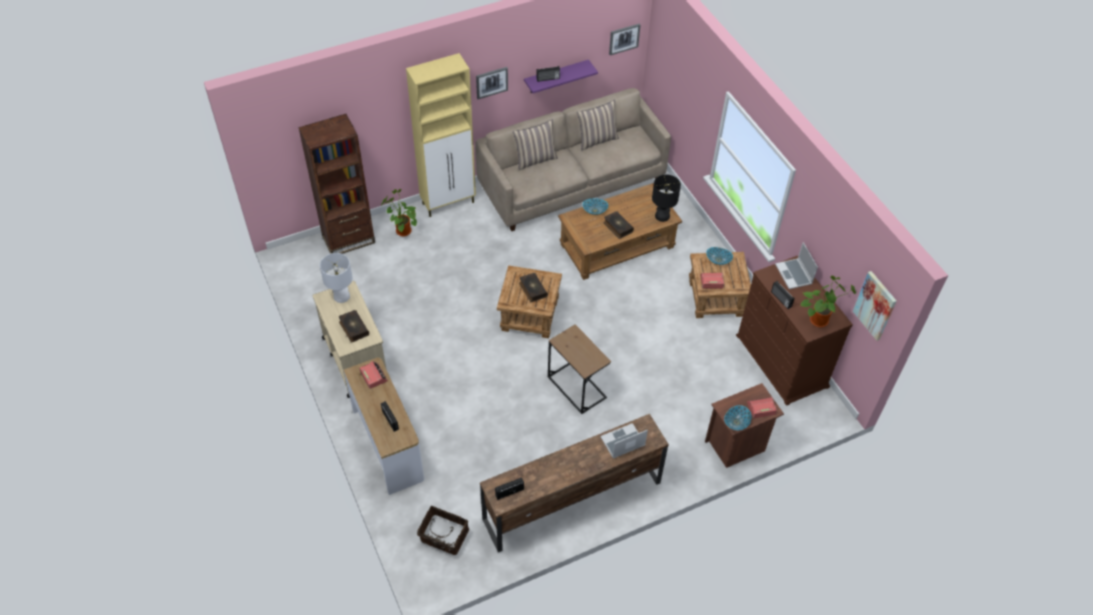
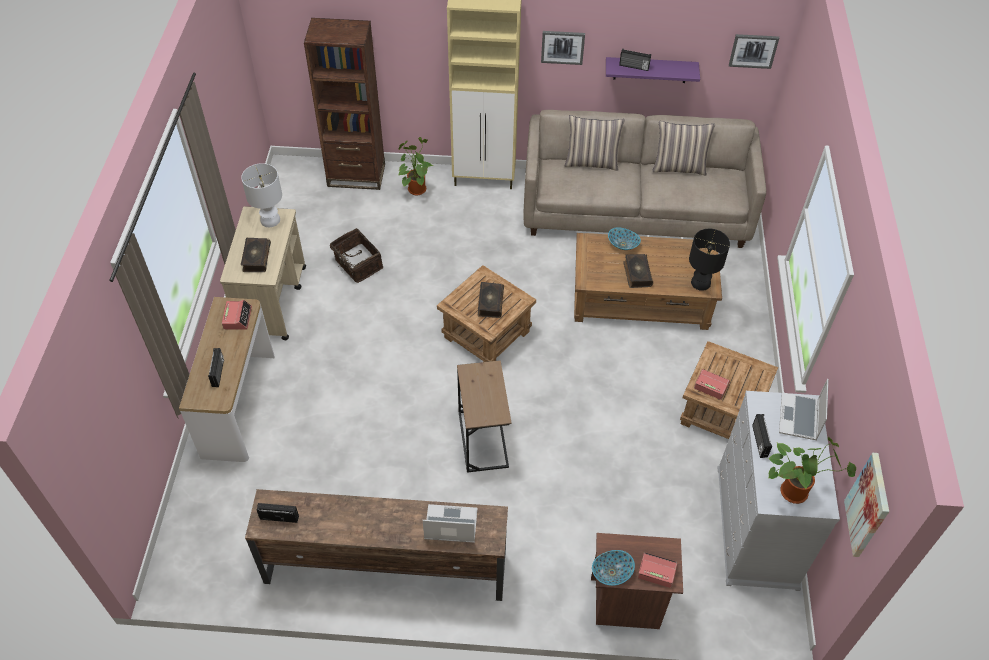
camera: 30 degrees right, 0 degrees up
(444, 537) = (221, 535): basket -> basket (357, 265)
(718, 260) = (738, 363): bowl -> none
(782, 361) = (757, 527): brown dresser -> white dresser

